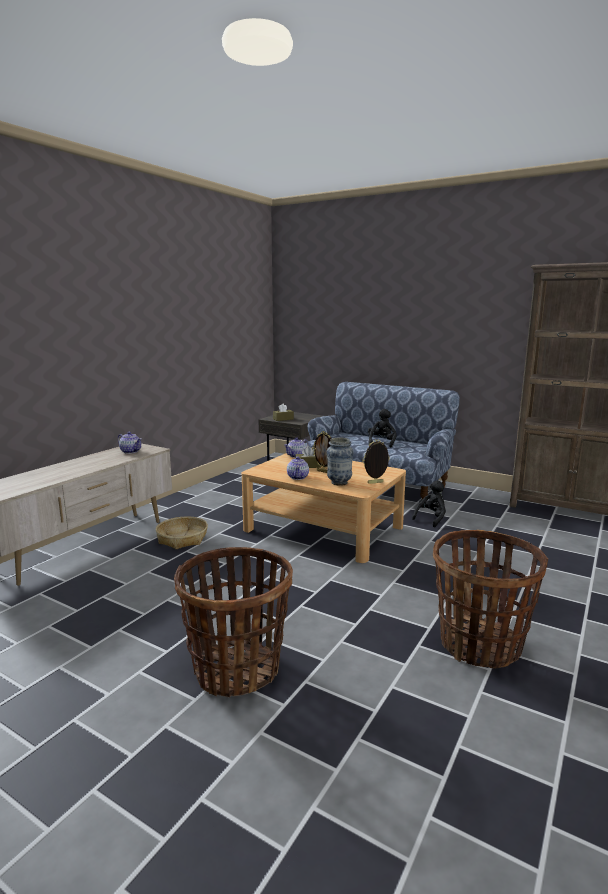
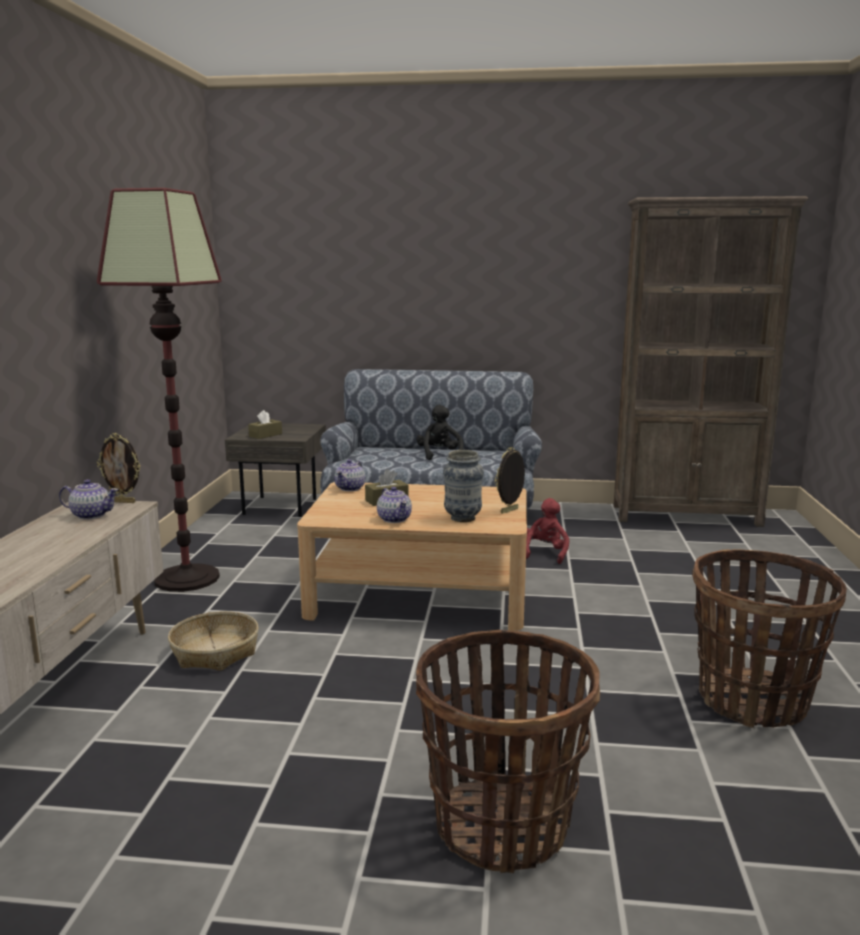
camera: 25 degrees left, 0 degrees up
(206, 497) = (188, 578): none -> floor lamp
(324, 472) = (420, 506): picture frame -> picture frame (123, 501)
(431, 518) = (545, 553): black plush toy -> red plush toy

